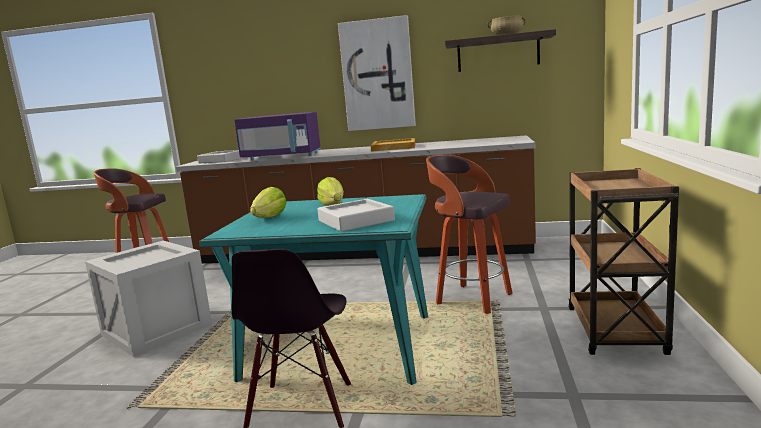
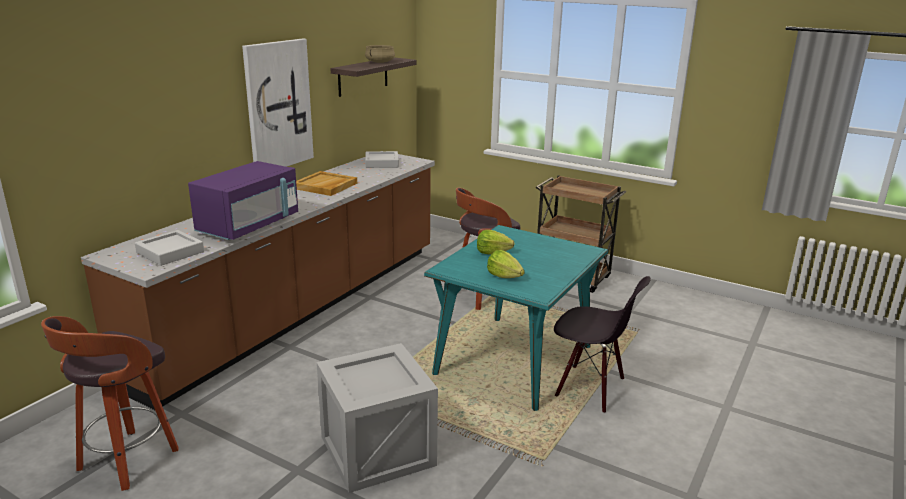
camera: 70 degrees left, 10 degrees up
(355, 221) = (560, 255): grey tray -> grey tray (382, 163)

